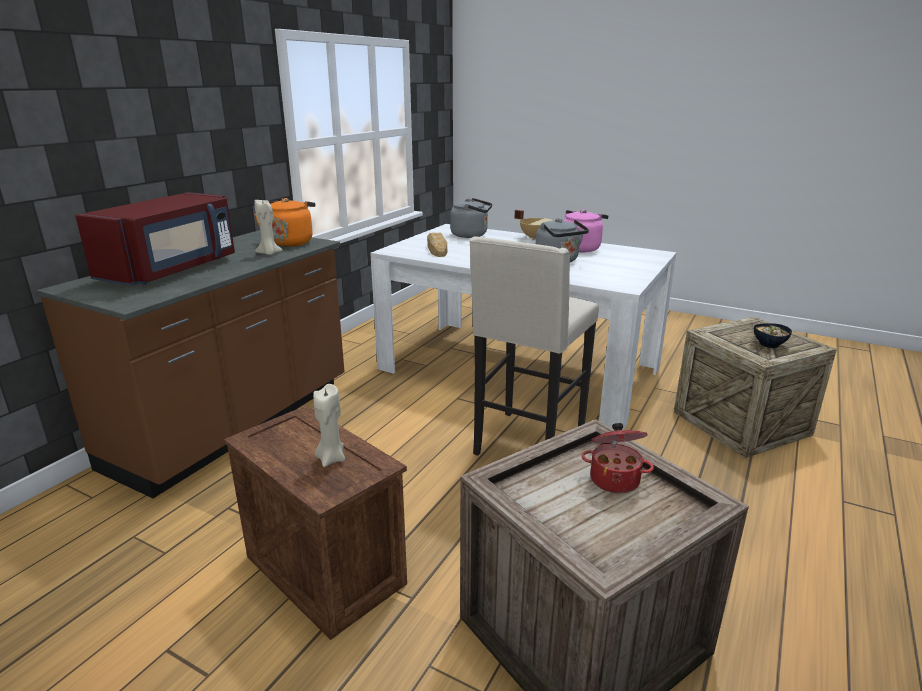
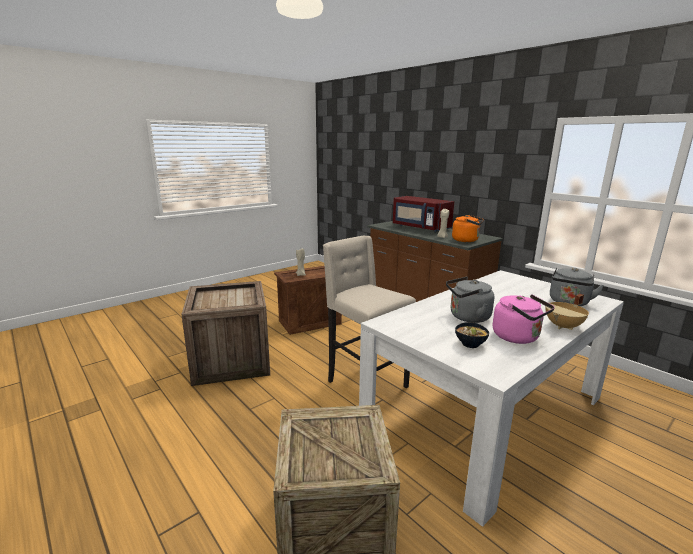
camera: 110 degrees right, 5 degrees down
(437, 249) = (508, 285): bread -> none
(614, 479) = (230, 303): cooking pot -> none
(769, 345) = (317, 440): bowl -> bowl (469, 344)

